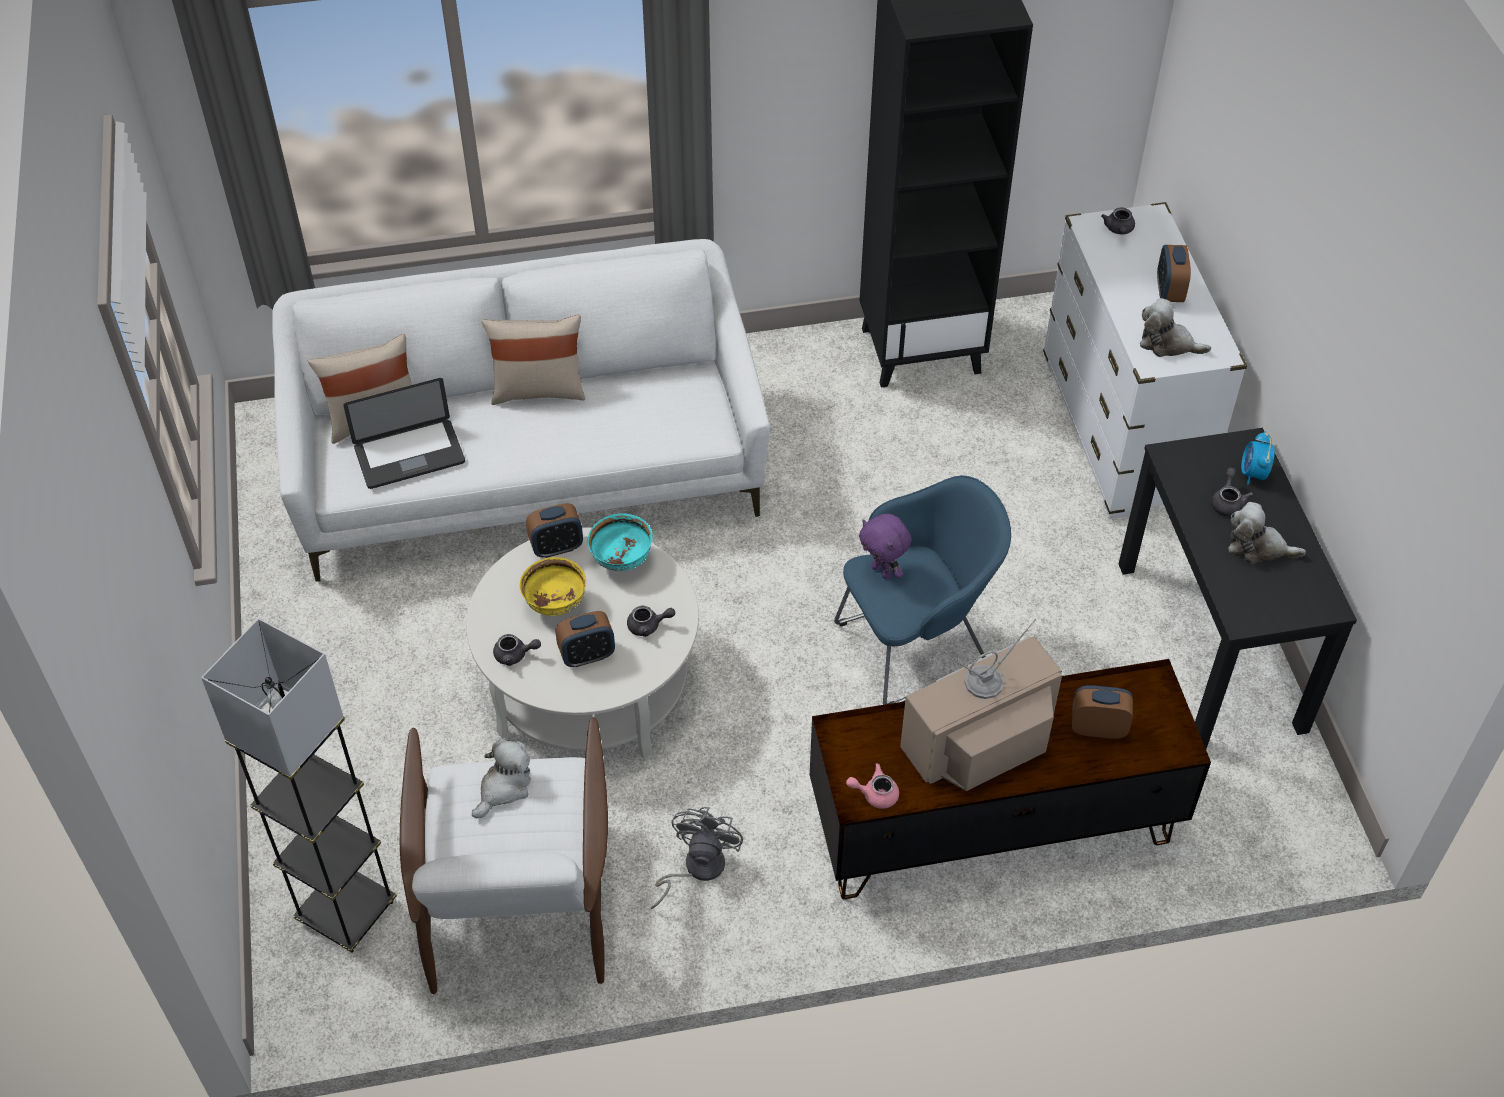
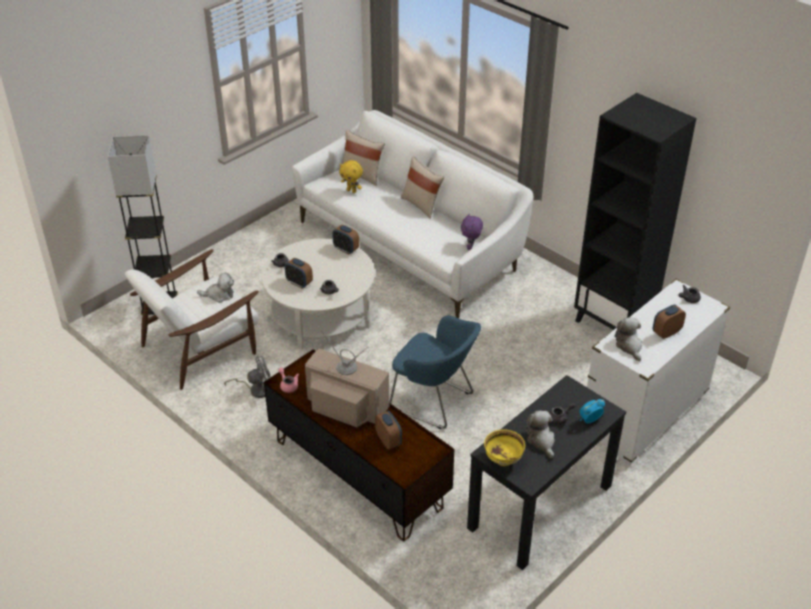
camera: 55 degrees right, 10 degrees down
(409, 455) = (352, 191): laptop -> yellow plush toy
(555, 605) = (316, 263): yellow bowl -> yellow bowl (503, 460)
(622, 561) = (356, 269): turquoise bowl -> none
(882, 571) = (427, 344): purple plush toy -> purple plush toy (471, 247)

